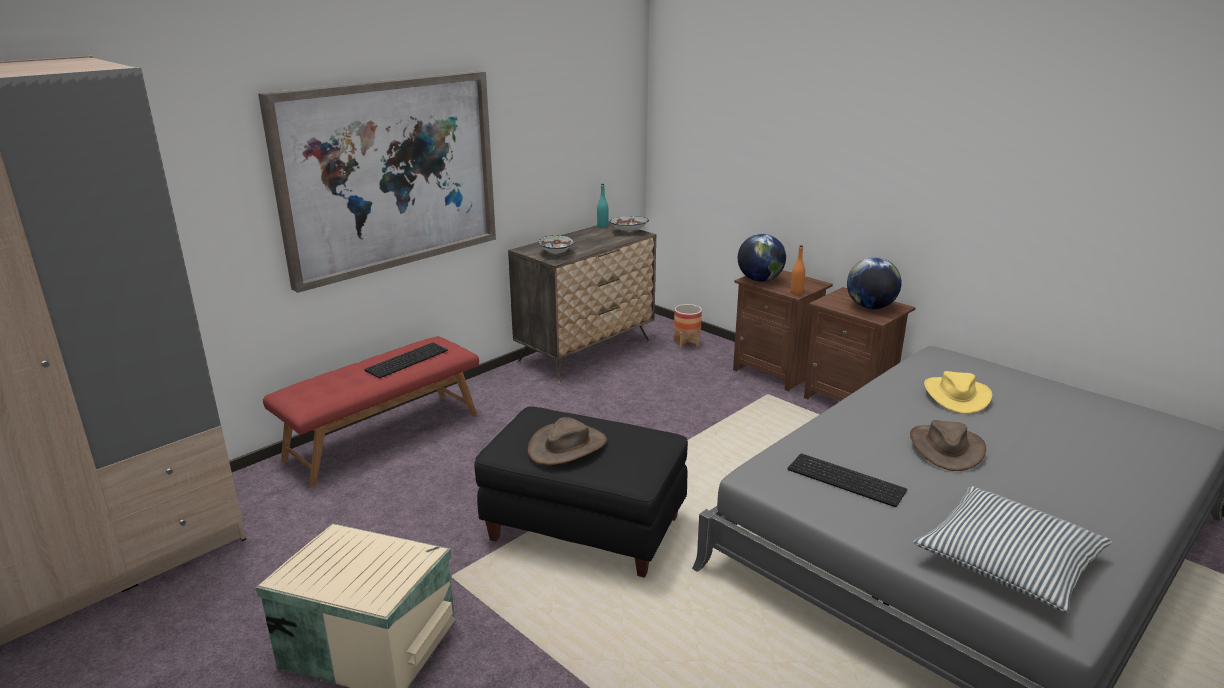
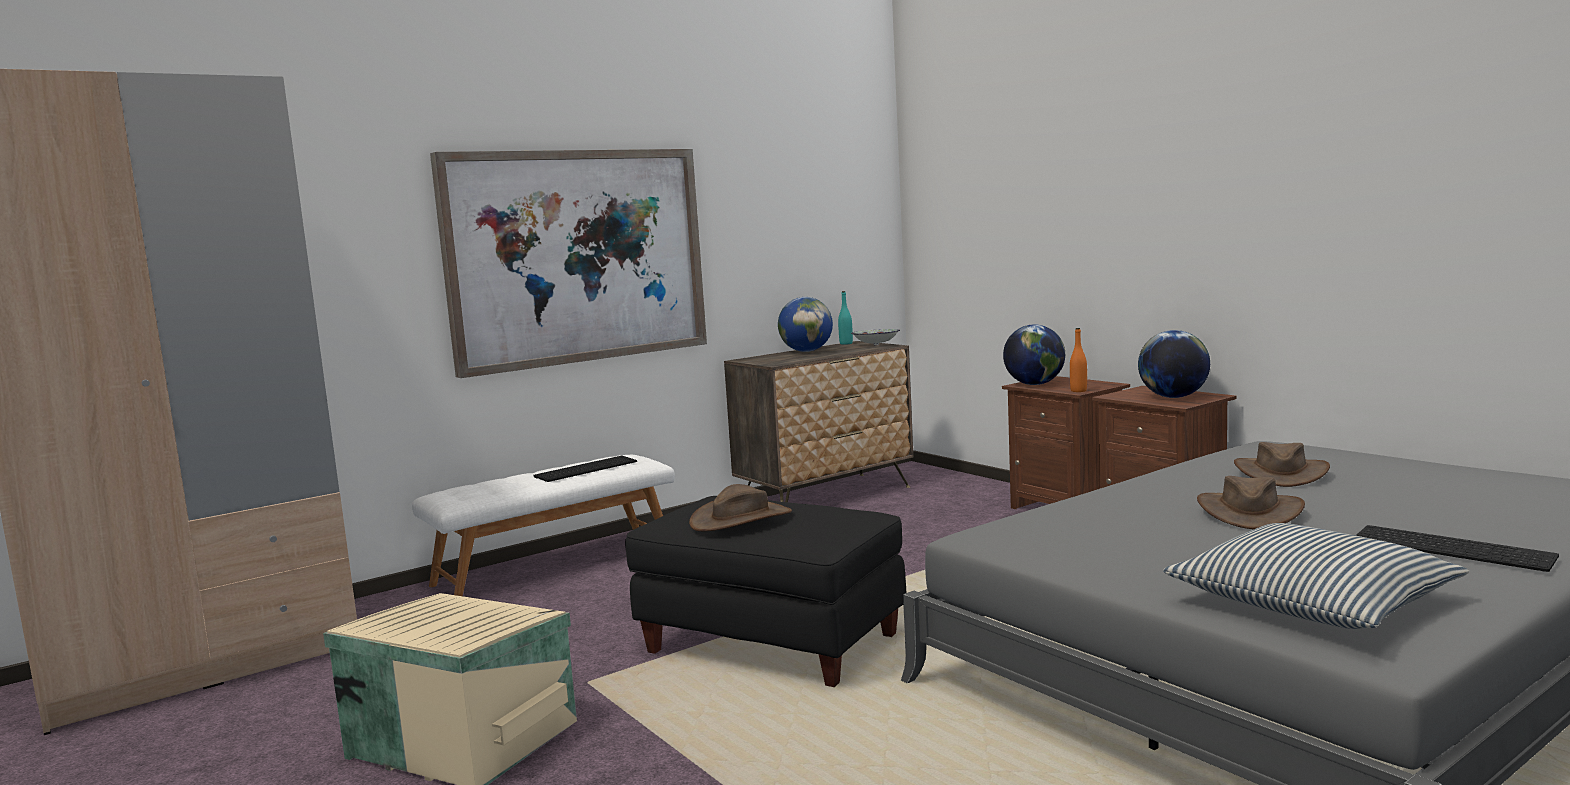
camera: 10 degrees right, 15 degrees down
(383, 436) = (555, 566): red bench -> white bench
(555, 253) = (778, 360): bowl -> none
(574, 238) = (806, 351): none -> globe
(686, 343) = (956, 487): planter -> none
(847, 479) = (1099, 538): keyboard -> keyboard (1454, 548)
(956, 395) = (1280, 473): yellow hat -> brown hat

